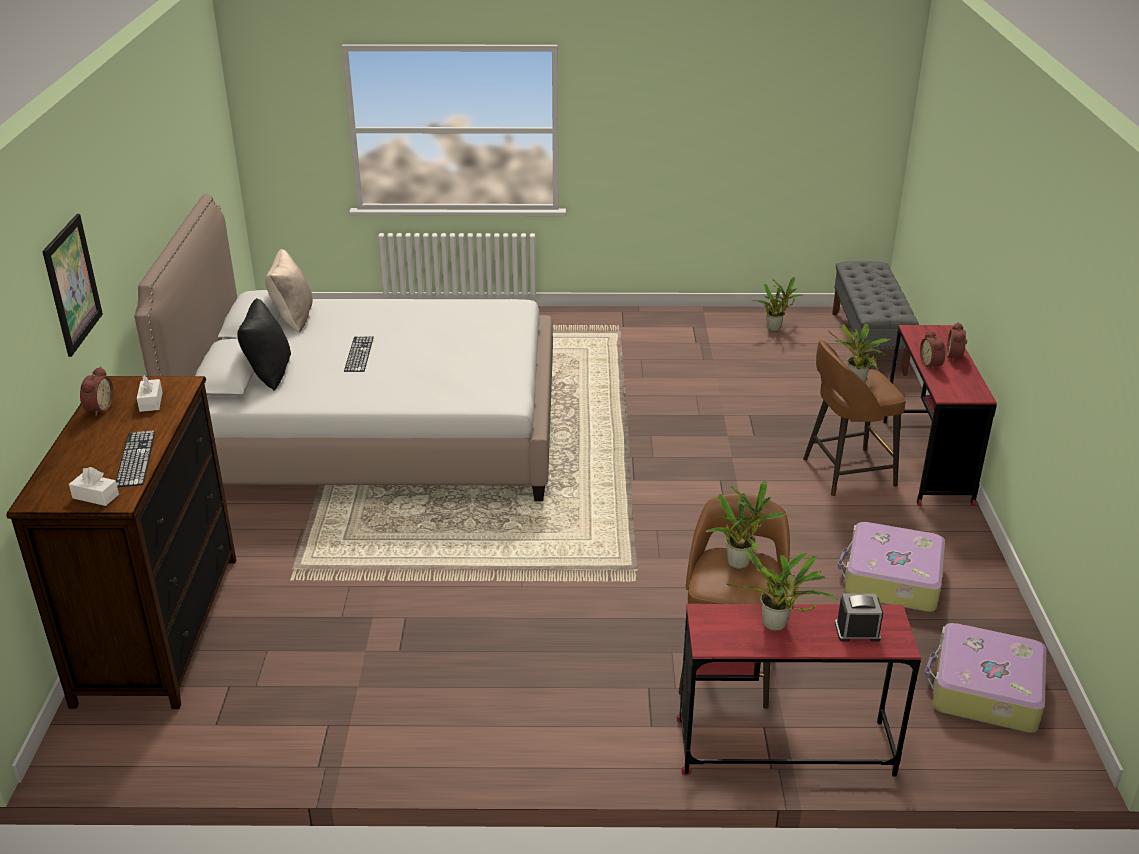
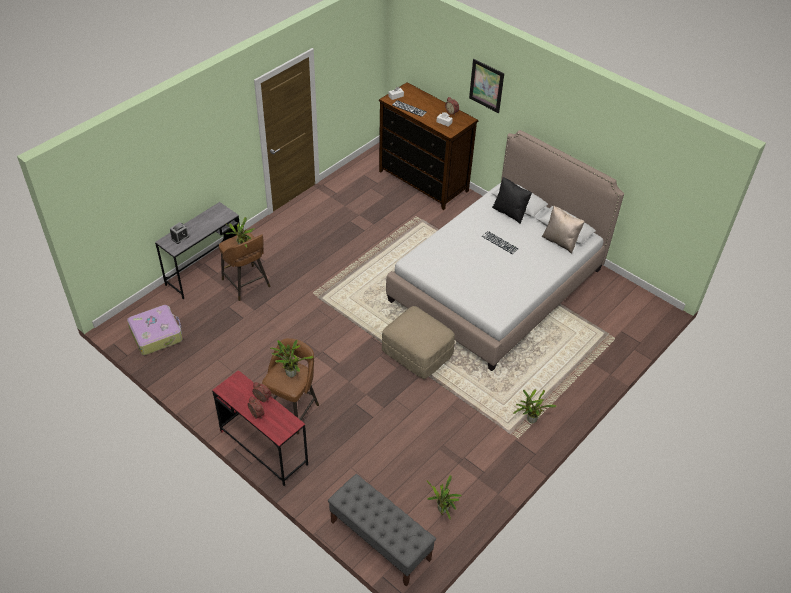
camera: 130 degrees right, 15 degrees up
(601, 432) = (417, 353): none -> beige ottoman
(777, 626) = (205, 224): potted plant -> potted plant (530, 419)
(784, 748) = (205, 271): red desk -> grey desk
(891, 579) = (224, 361): suitcase -> none

